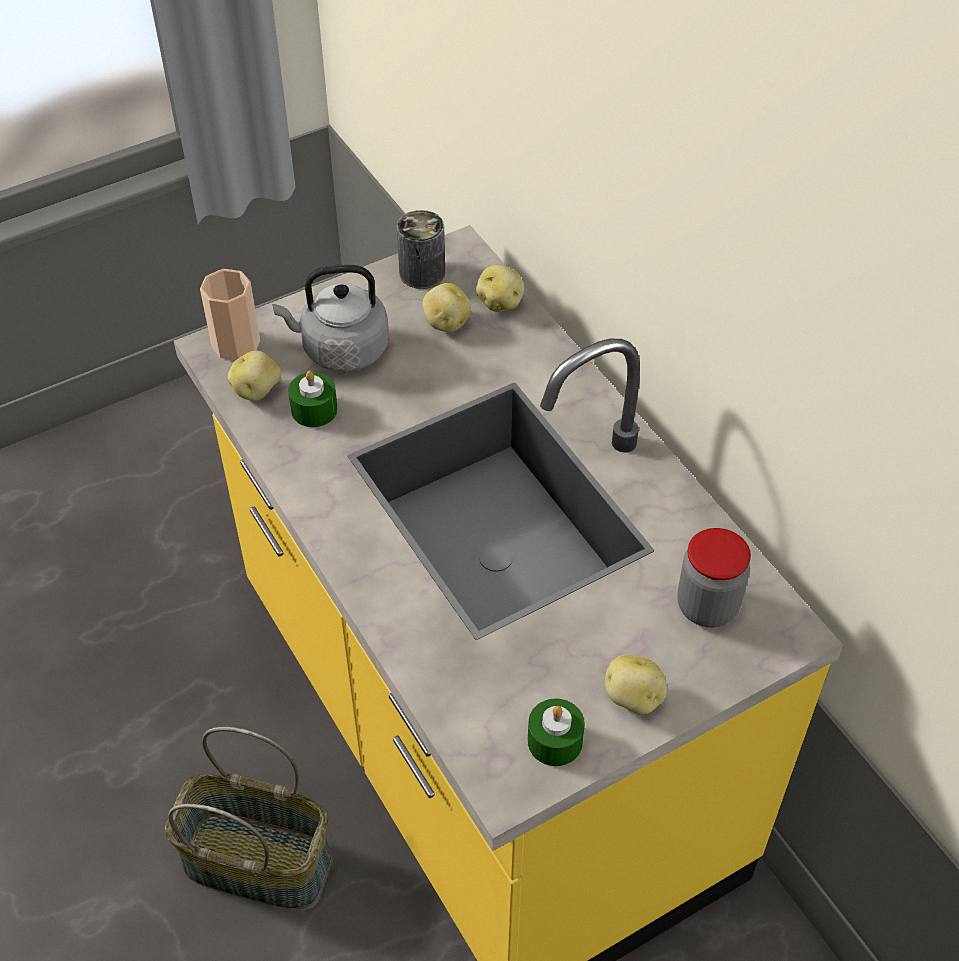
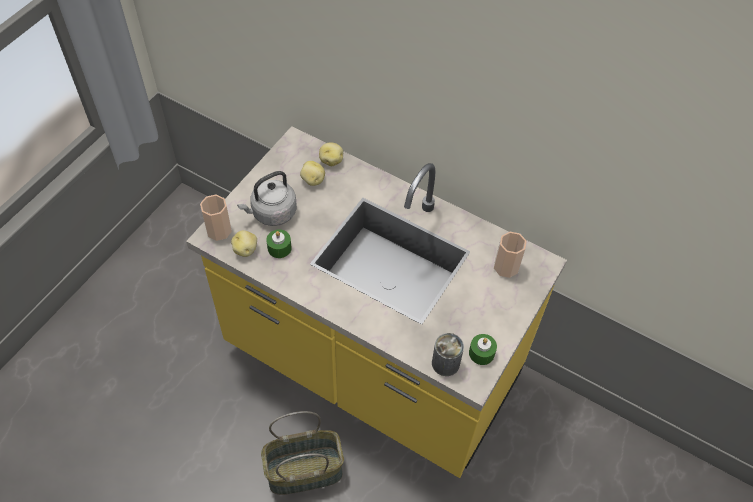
camera: 30 degrees left, 5 degrees up
(422, 272) = (285, 159): can -> can (445, 363)
(633, 698) = (501, 320): potato -> none
(707, 606) = (506, 267): jar -> cup

